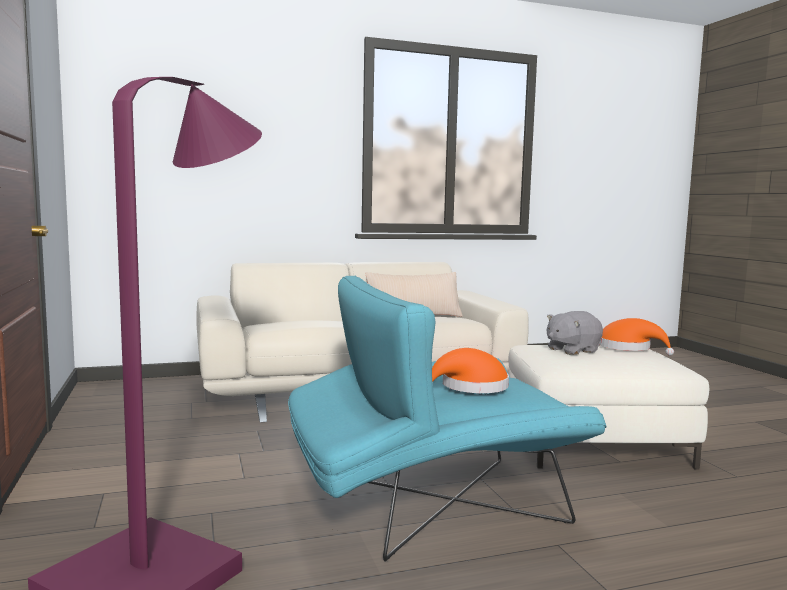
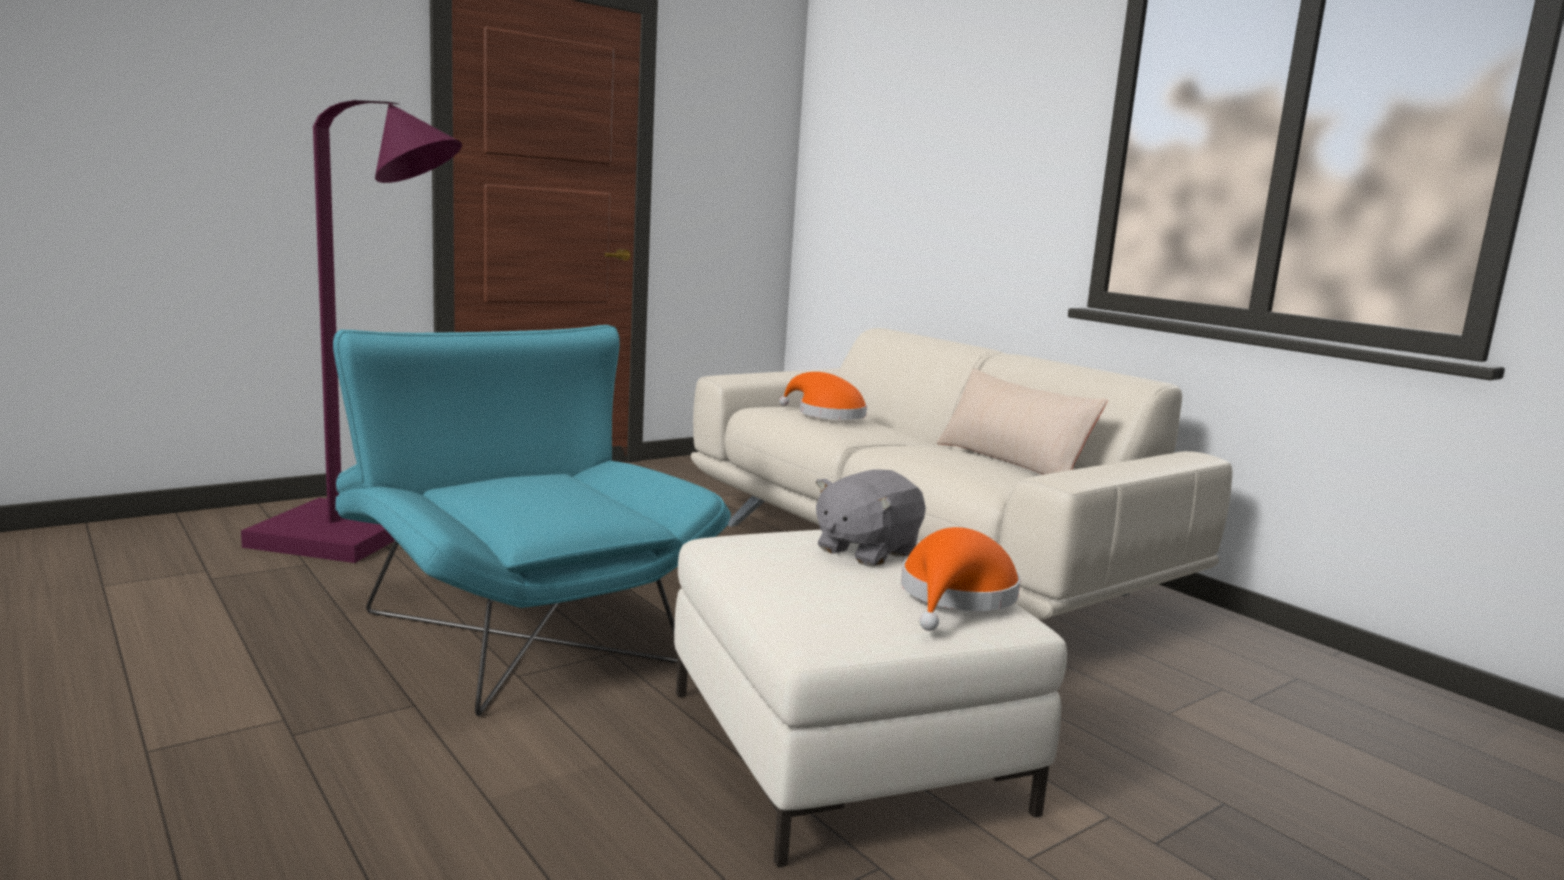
camera: 70 degrees right, 5 degrees up
(470, 387) = (539, 490): orange hat -> orange hat (826, 414)
(571, 350) = (865, 551): grey plush toy -> grey plush toy turned 90 degrees counterclockwise

